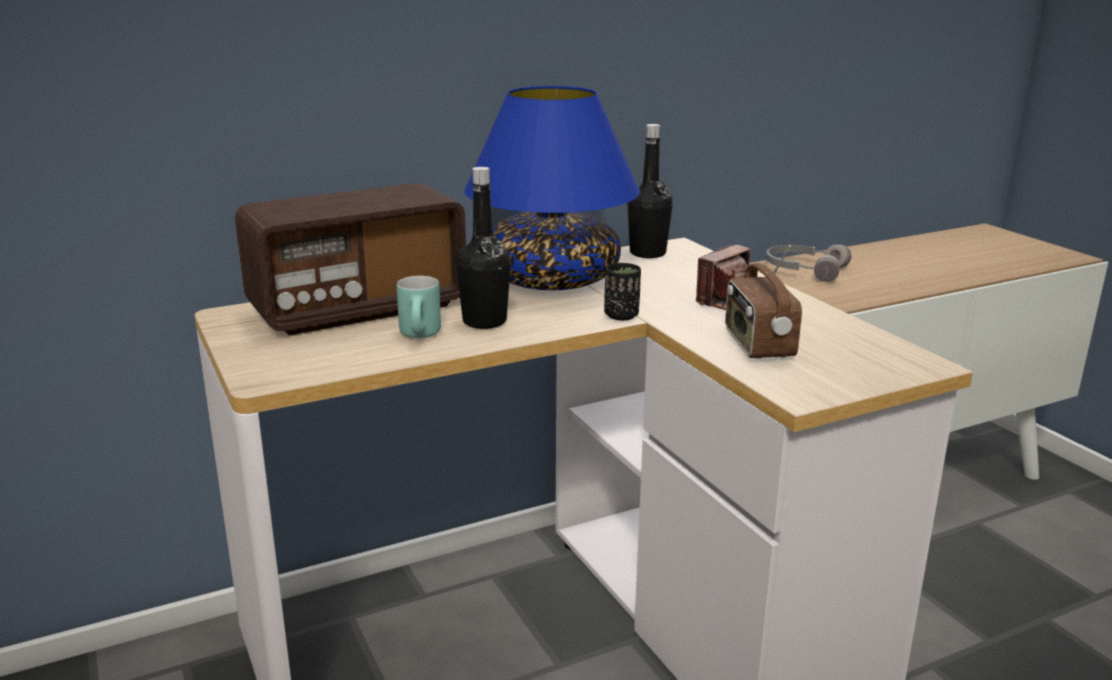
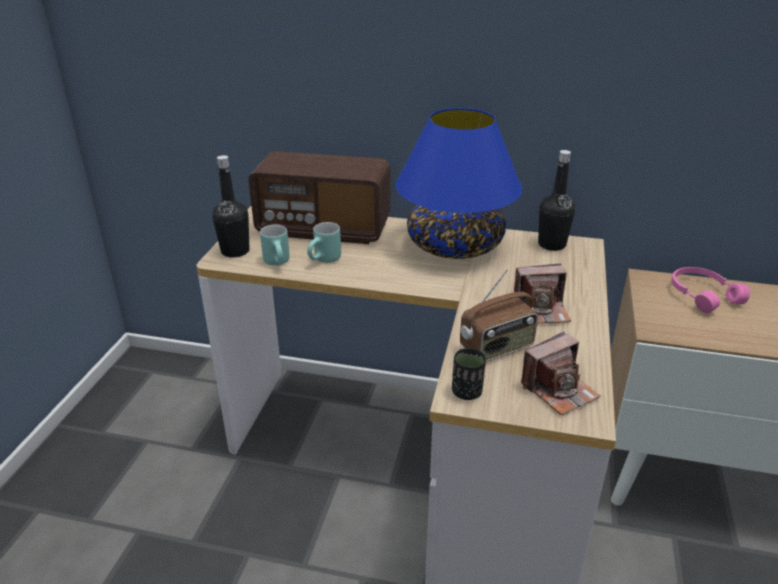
camera: 40 degrees right, 10 degrees up
(363, 356) = (279, 263): none -> turquoise mug
(484, 321) = (370, 263): black bottle -> black bottle (235, 251)
(621, 315) = (451, 289): black cup -> black cup (467, 392)
(757, 345) = (497, 348): radio -> radio turned 150 degrees counterclockwise
(804, 270) = (703, 295): grey headphones -> pink headphones
(868, 355) = (559, 390): none -> camera

